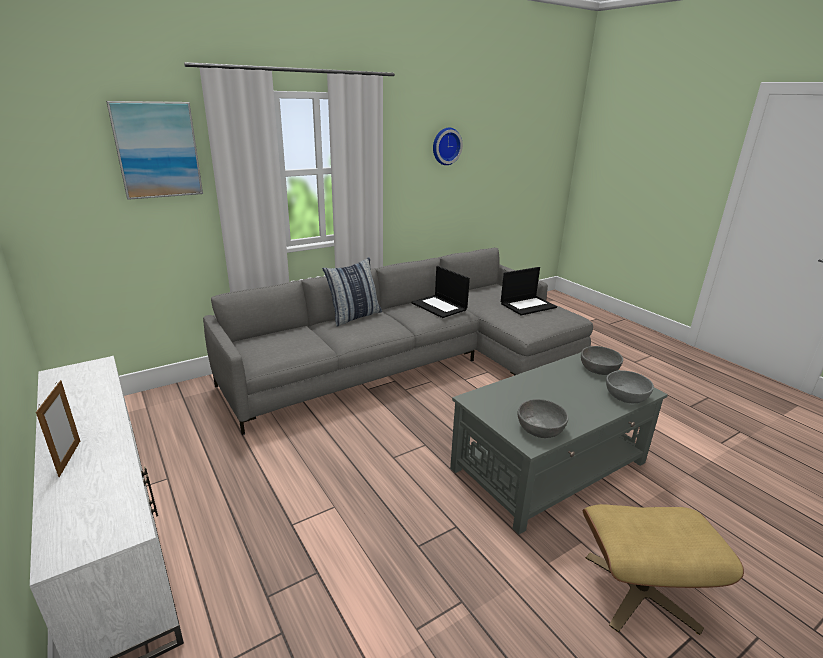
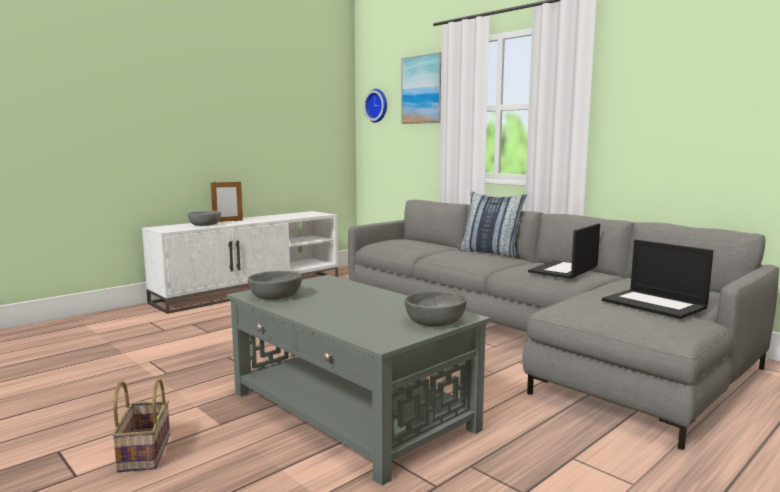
camera: 80 degrees right, 15 degrees down
(445, 146) = (709, 70): wall clock -> wall clock (377, 105)
(626, 396) = (360, 330): grey bowl -> grey bowl (205, 225)
(640, 592) = (143, 452): beige ottoman -> basket

